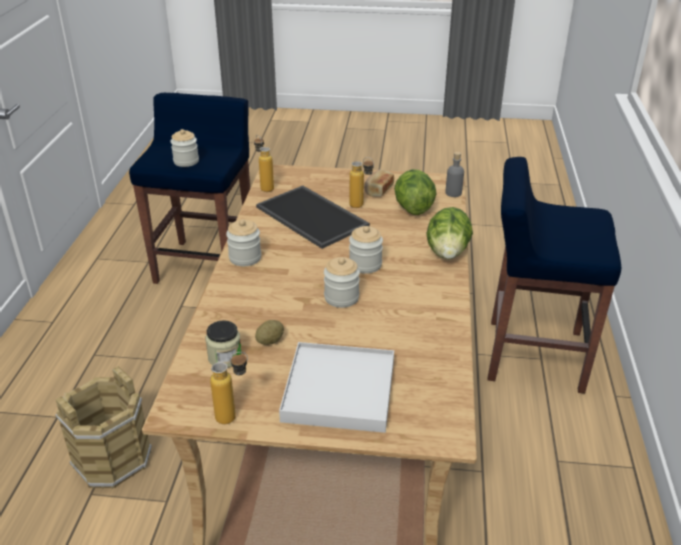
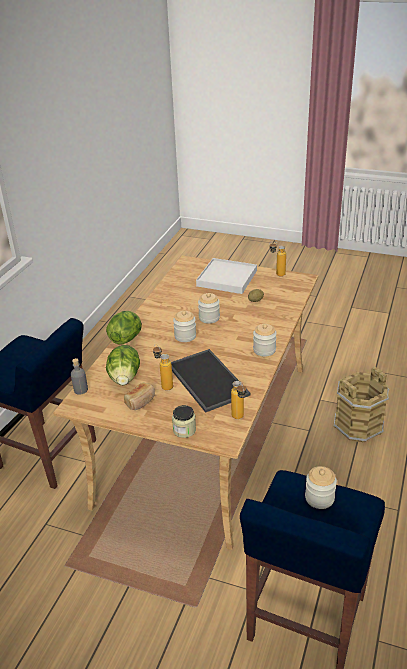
camera: 165 degrees left, 0 degrees up
(225, 357) = (280, 296): jar -> jar (184, 430)

